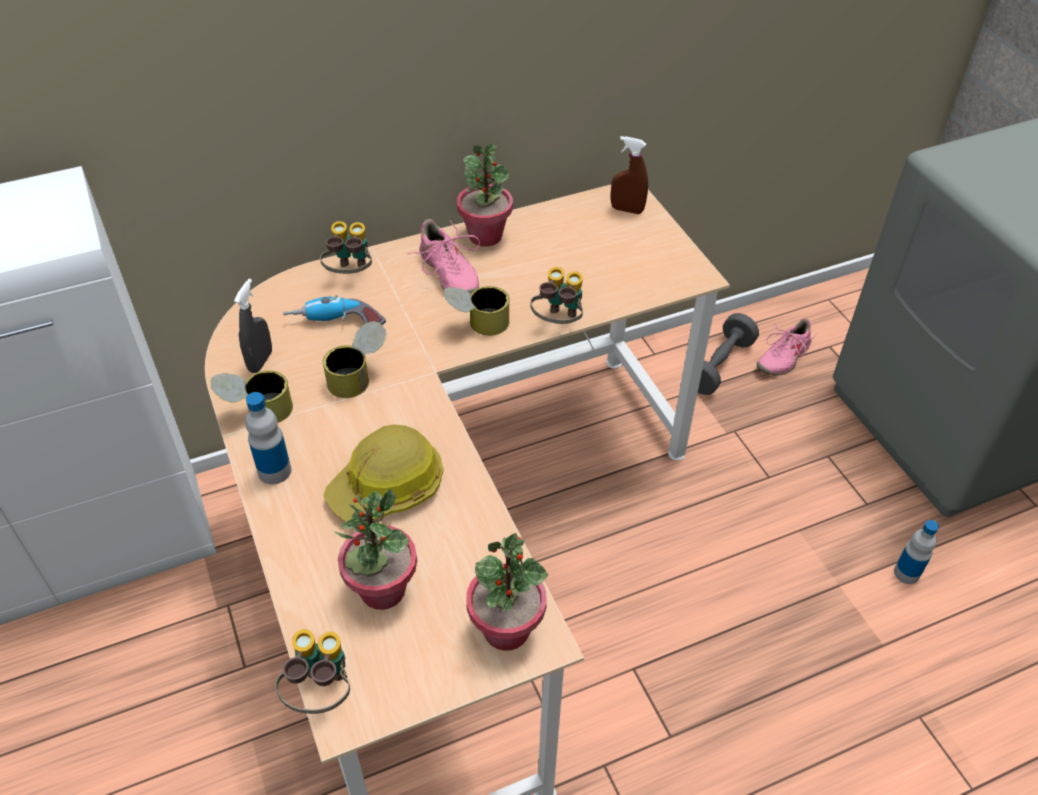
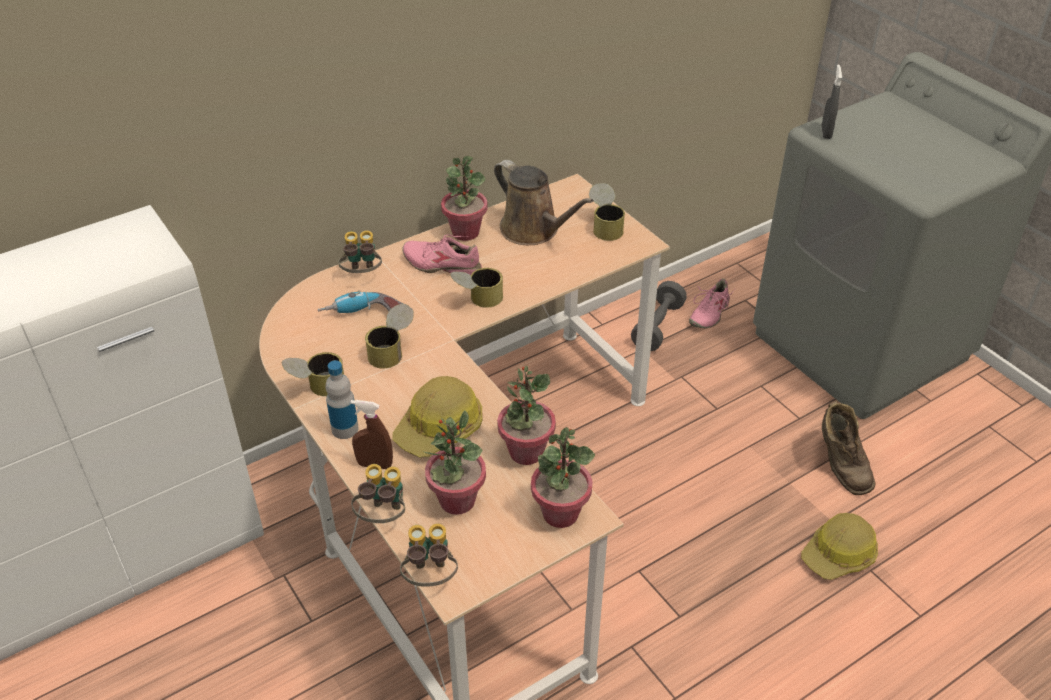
camera: 10 degrees left, 5 degrees down
(260, 361) = (307, 350): grey spray bottle -> grey spray bottle (826, 133)
(448, 274) = (443, 265): pink shoe -> pink shoe turned 150 degrees clockwise
(484, 536) = (526, 452): none -> potted plant
(558, 323) = (542, 291): binoculars -> binoculars (383, 517)
(567, 243) = (533, 230): none -> brown watering can
(627, 210) = (575, 199): brown spray bottle -> brown spray bottle (374, 464)
(655, 248) = (605, 226): none -> can
(883, 689) = (839, 554): none -> hard hat
(906, 573) = (840, 466): bottle -> brown boot

